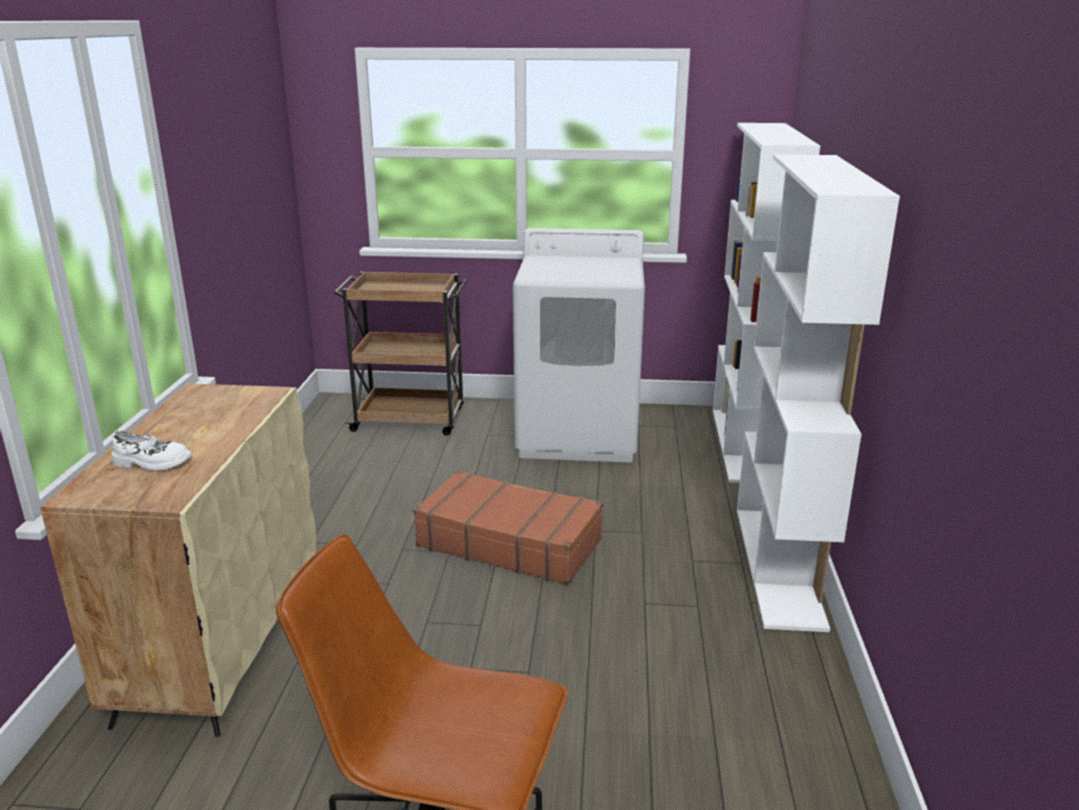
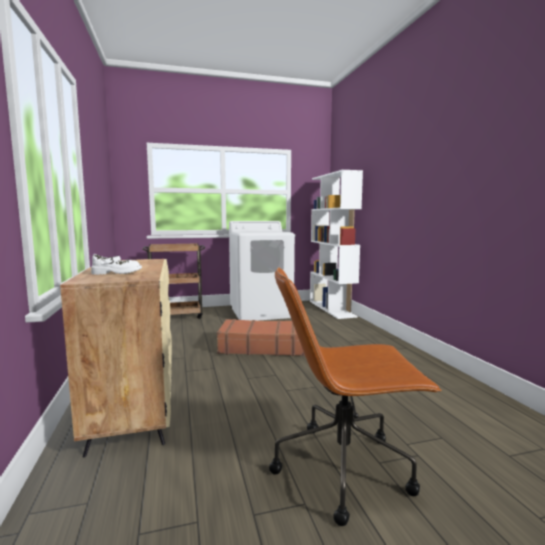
camera: 20 degrees left, 15 degrees down
(779, 565) = (384, 338): white bookcase -> none

